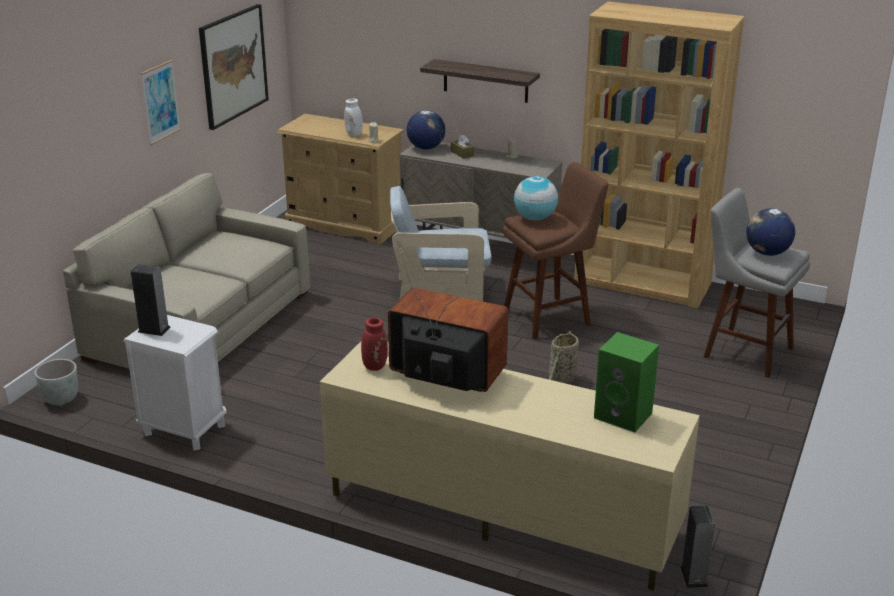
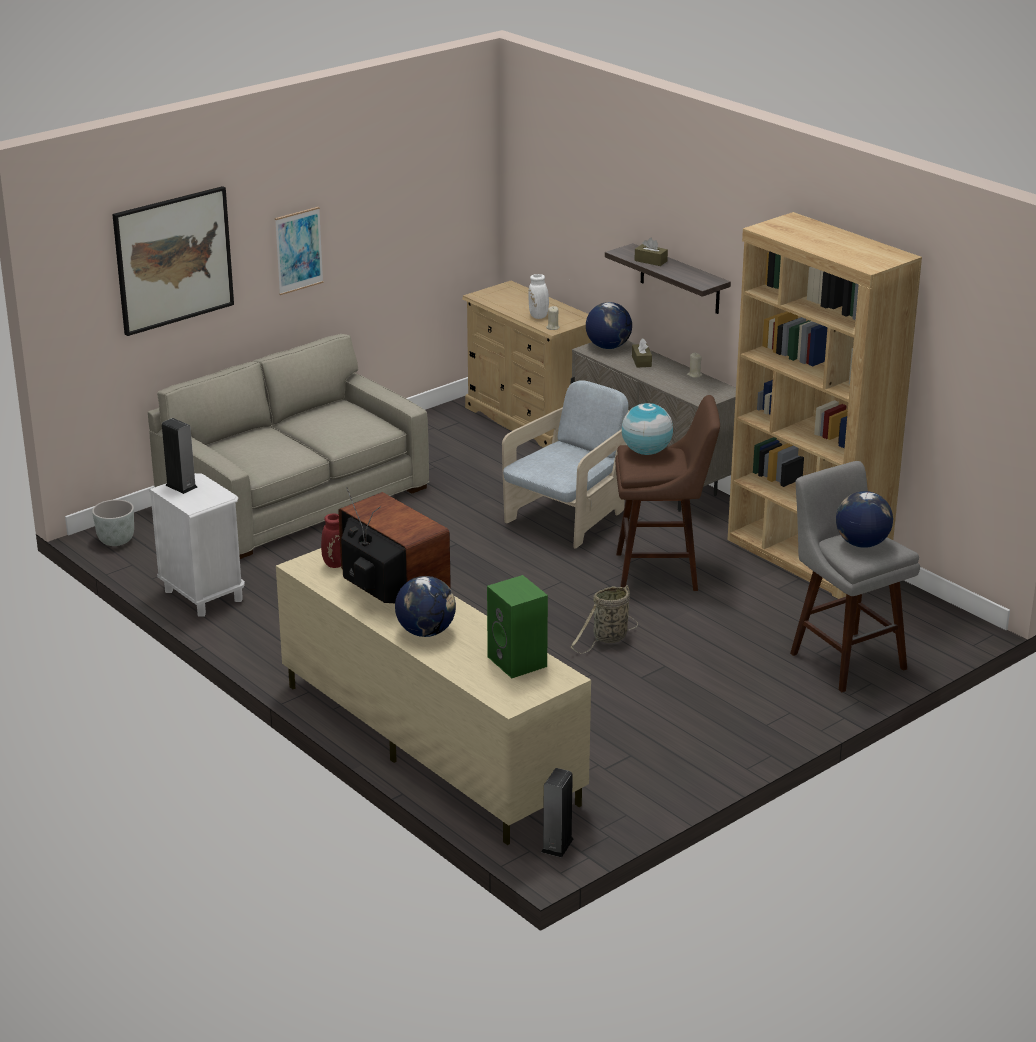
camera: 25 degrees right, 0 degrees up
(233, 65) = (410, 217): picture -> picture (173, 260)
(441, 292) = (567, 518): beige armchair -> beige armchair turned 105 degrees clockwise
(463, 68) = (650, 261): none -> brown tissue box
(517, 409) = (426, 632): none -> globe

